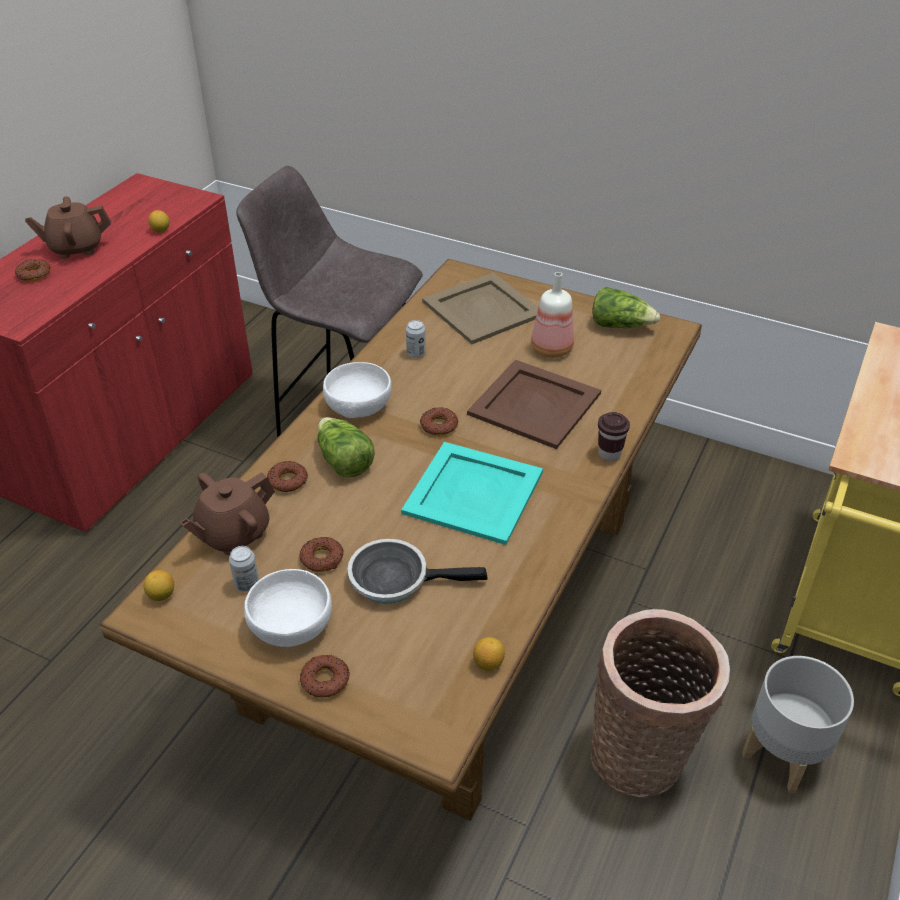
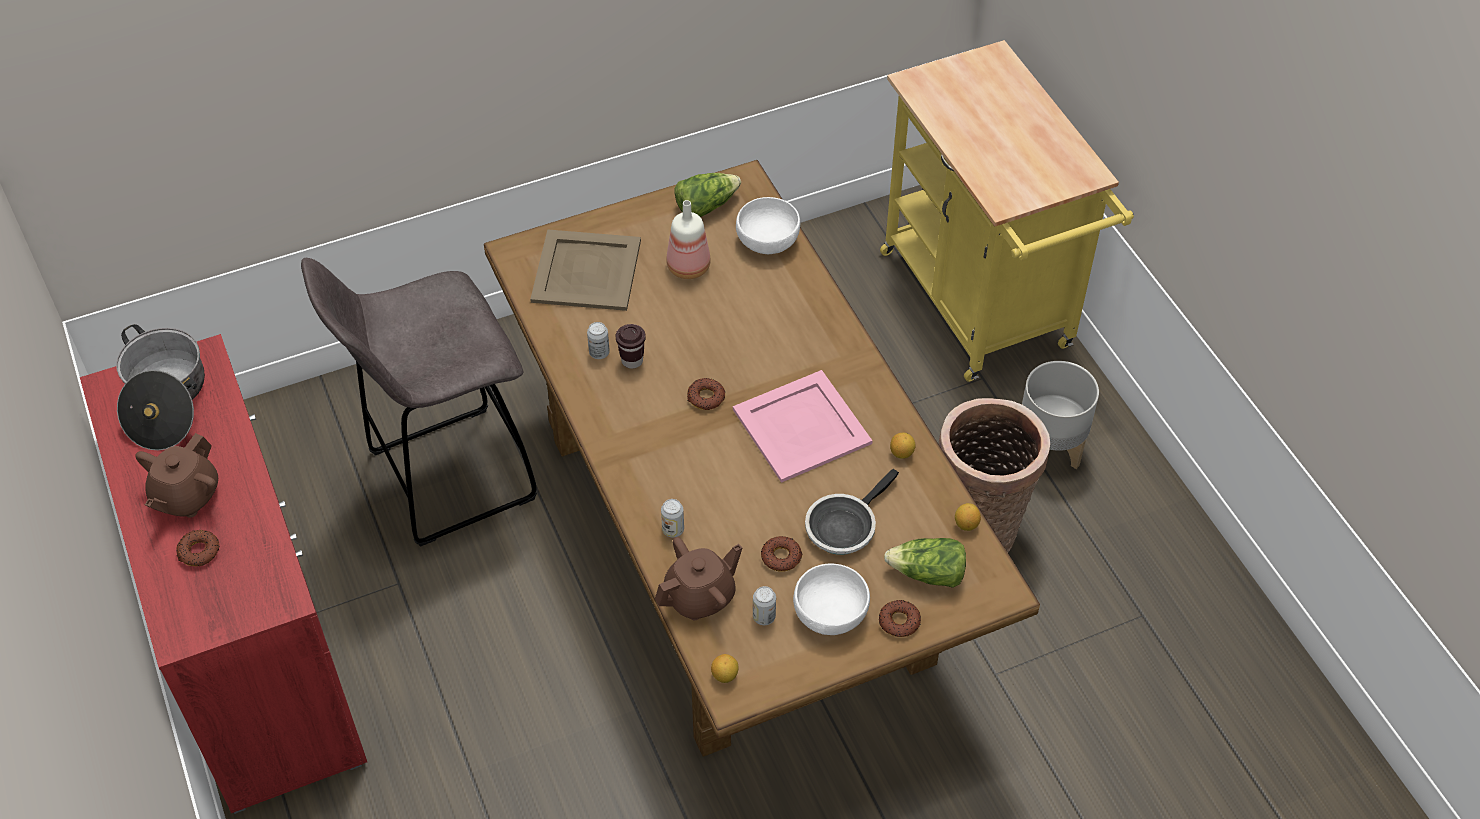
camera: 50 degrees left, 10 degrees up
(148, 205) = (166, 401): none -> cooking pot
(161, 230) = (233, 415): lemon -> lemon (901, 453)
(233, 534) = (700, 597): brown teapot -> brown teapot turned 120 degrees counterclockwise
(287, 481) = (673, 529): donut -> can
(343, 461) = (686, 481): lettuce -> lettuce (928, 574)
(359, 405) = (627, 430): white bowl -> white bowl (768, 239)
(473, 491) = (800, 426): turquoise tray -> pink tray
(534, 403) = (741, 324): brown tray -> none
(609, 454) = (841, 322): brown cup -> brown cup (632, 361)

